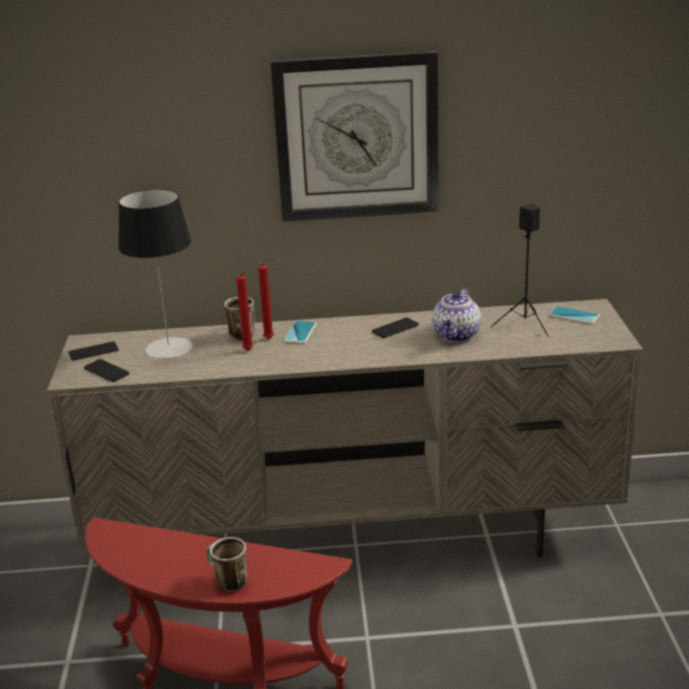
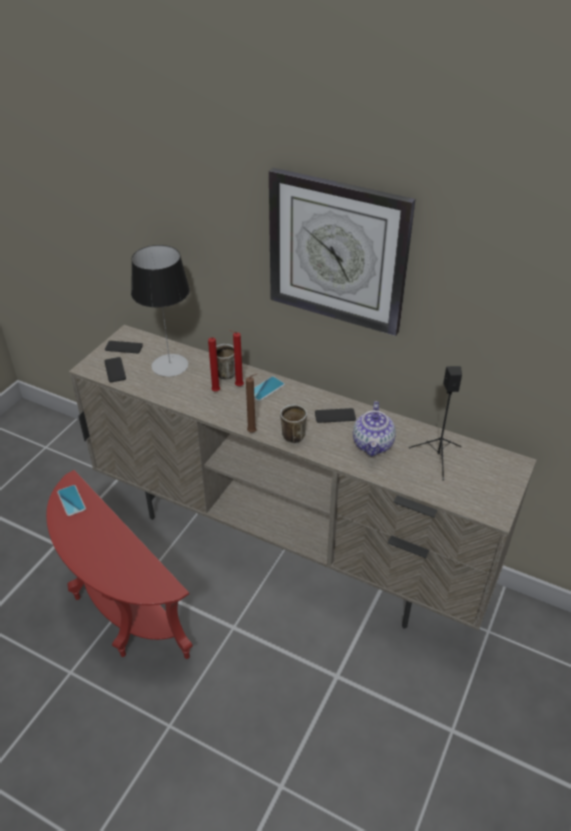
camera: 30 degrees right, 15 degrees up
(227, 582) = (100, 567): mug -> mug (291, 434)
(328, 365) = (253, 432): none -> brown candle
(457, 335) = (373, 445): teapot -> teapot turned 45 degrees counterclockwise
(574, 316) = (487, 467): phone -> phone (71, 500)

